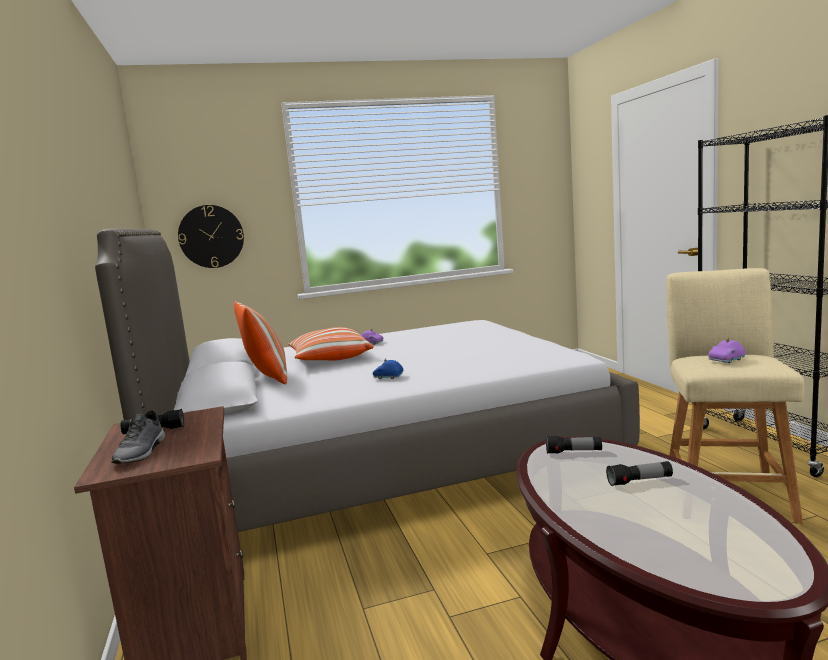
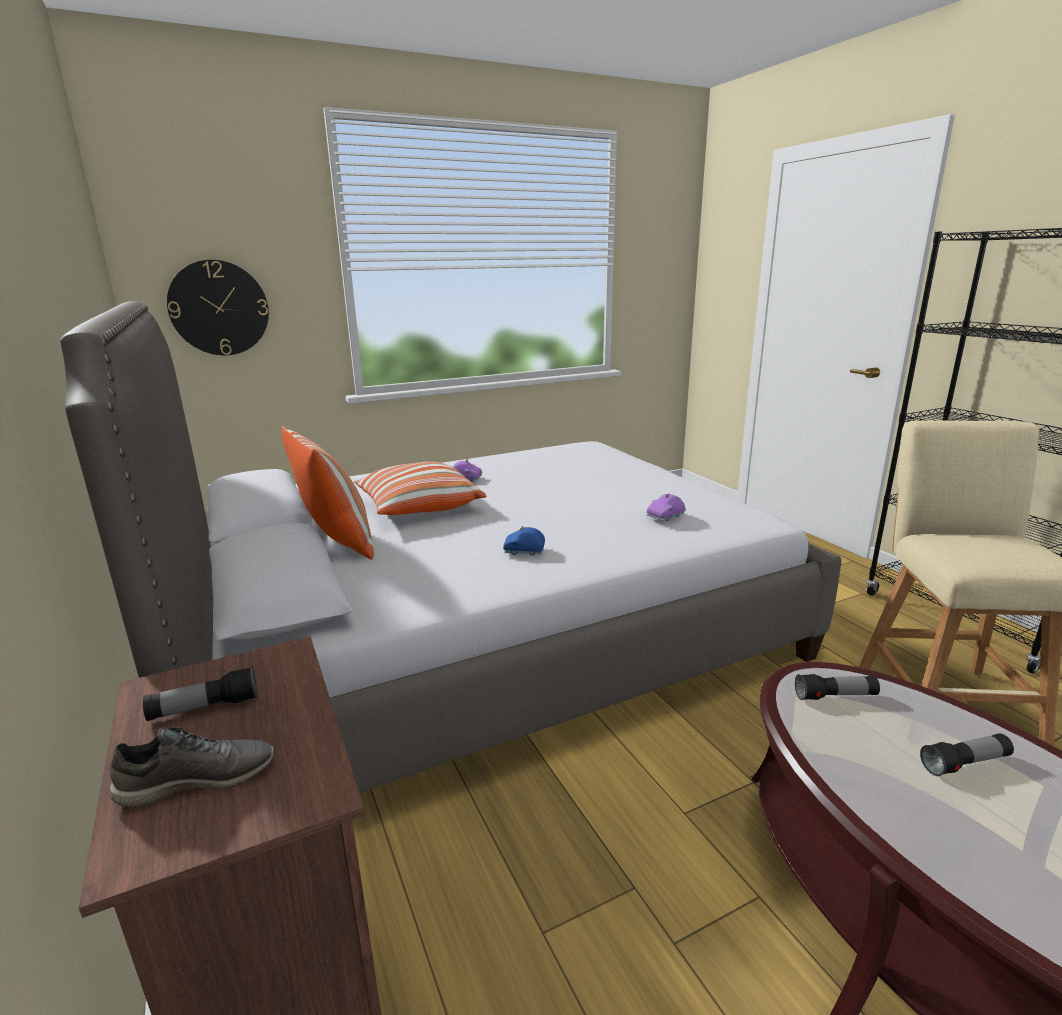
camera: 10 degrees left, 10 degrees up
(142, 452) = (199, 779): grey shoe -> grey shoe turned 105 degrees counterclockwise
(727, 360) = (993, 549): purple toy car -> purple toy car (666, 516)

